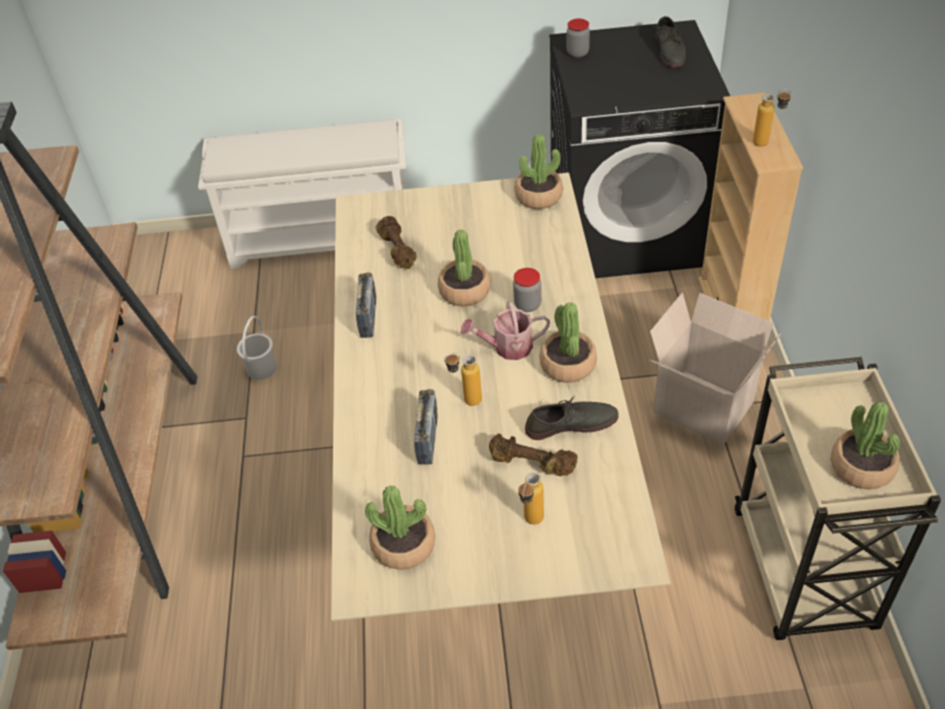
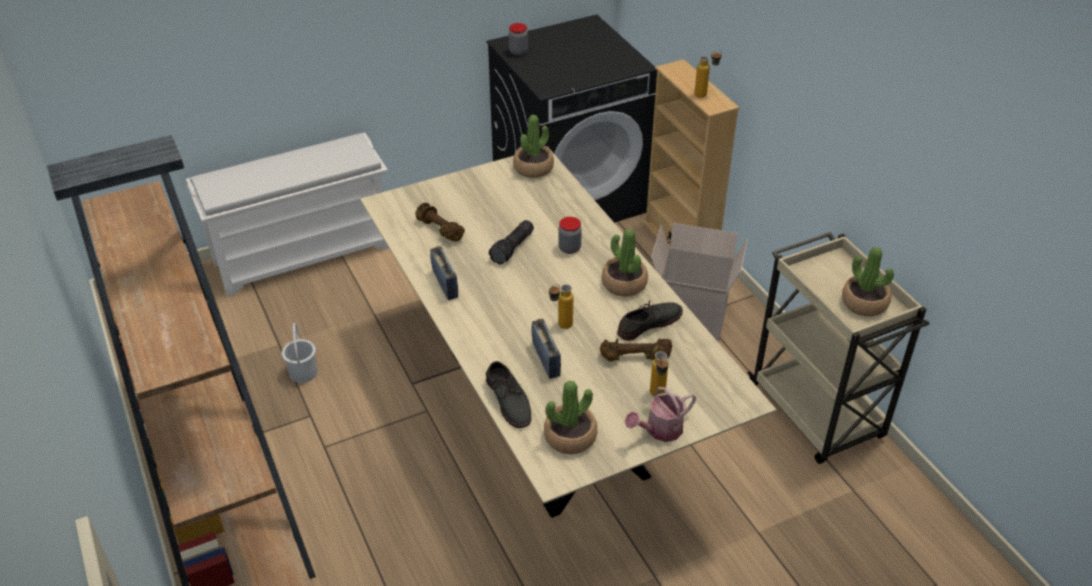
camera: 25 degrees left, 5 degrees down
(464, 291) = (513, 248): potted plant -> flashlight
(507, 347) = (571, 282): watering can -> watering can (660, 430)
(670, 50) = (590, 39): grey shoe -> grey shoe (509, 400)

